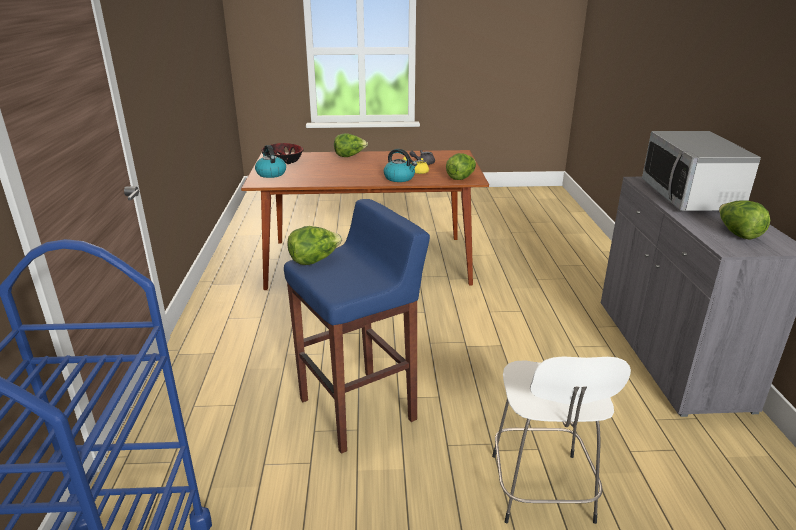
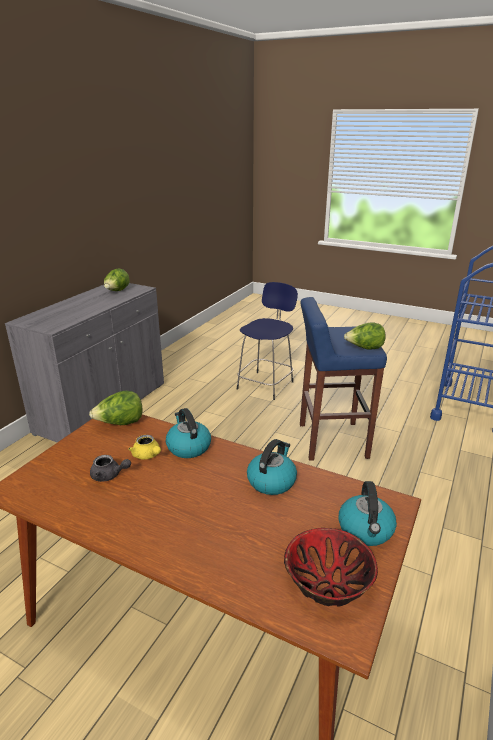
camera: 150 degrees left, 0 degrees up
(333, 177) = (271, 481): none -> kettle
(350, 156) = (187, 553): lettuce -> none
(541, 491) = (266, 384): white stool -> blue stool
(690, 197) = (68, 310): microwave -> none

